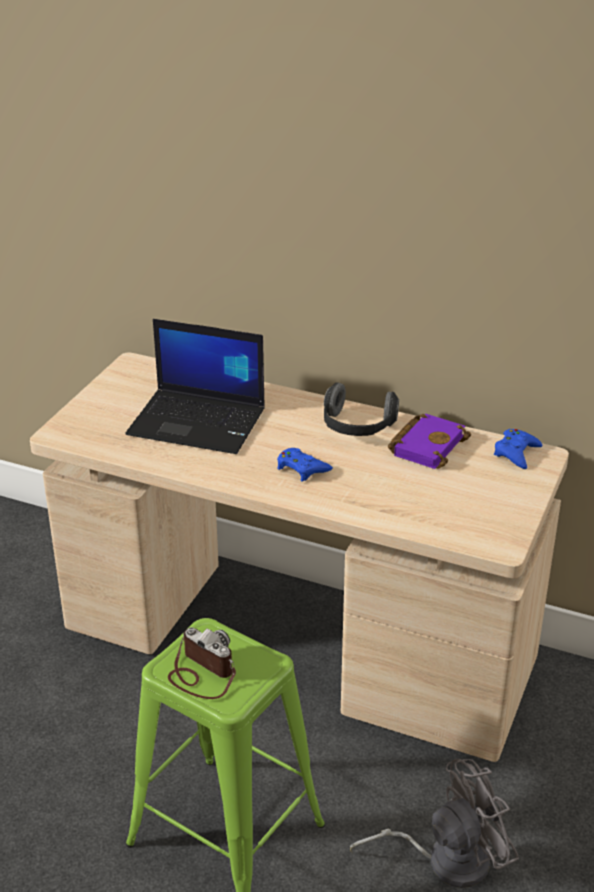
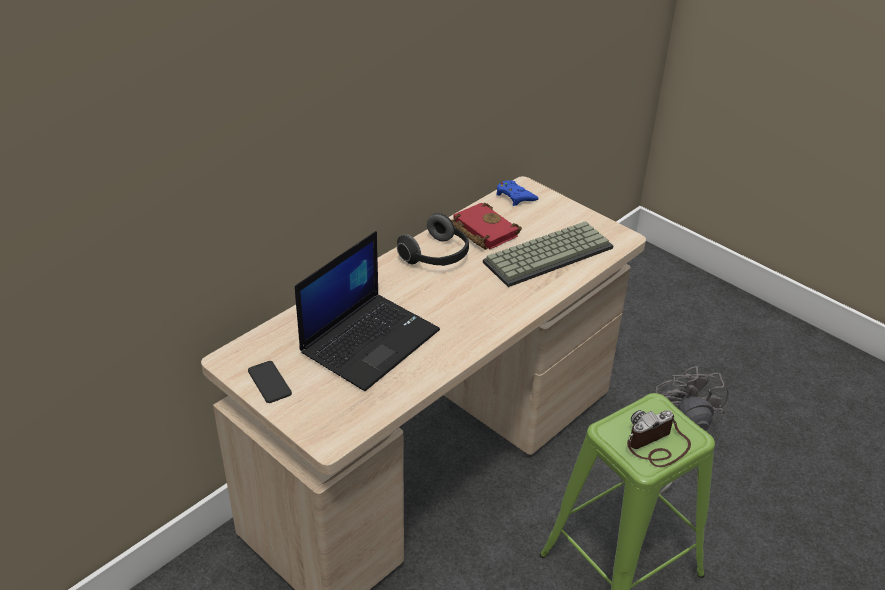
camera: 70 degrees left, 5 degrees up
(115, 388) = (269, 382): none -> phone
(302, 468) = (479, 300): blue game controller -> none
(421, 496) = (548, 253): none -> keyboard
(427, 445) = (481, 231): purple book -> red book

